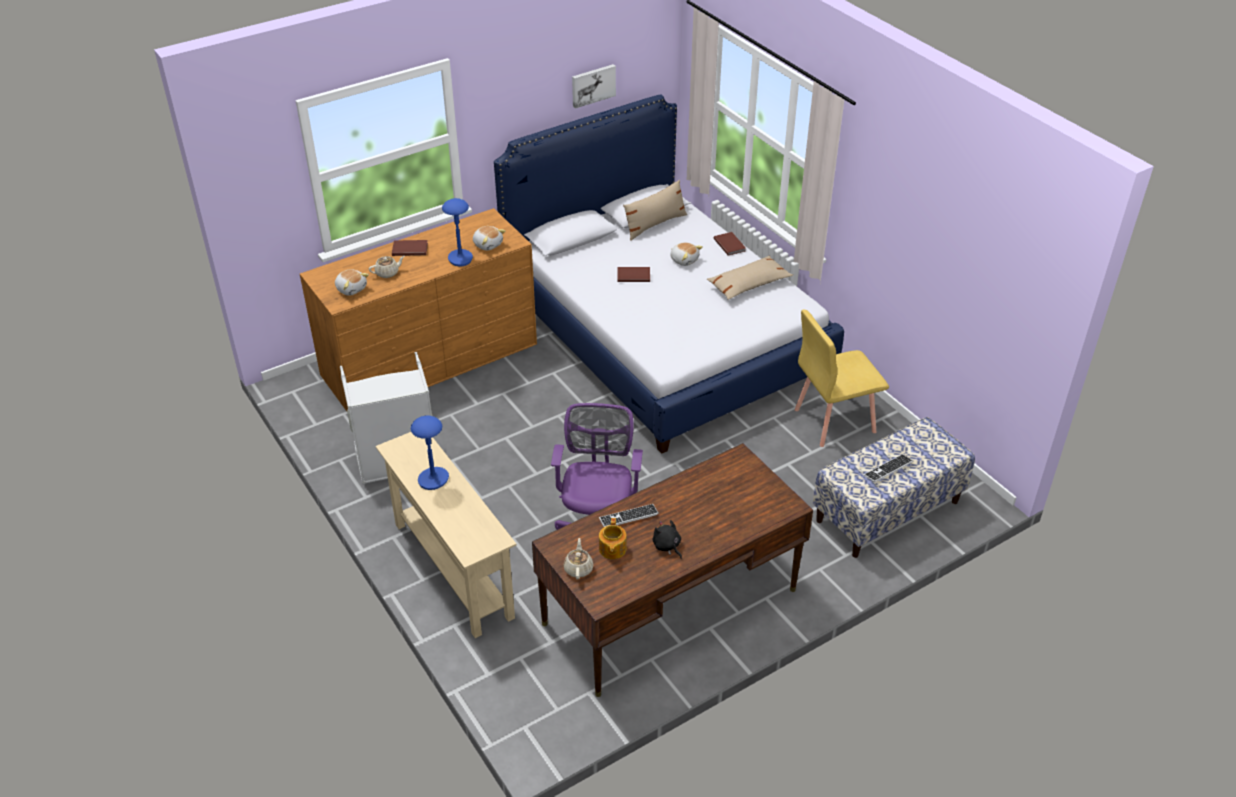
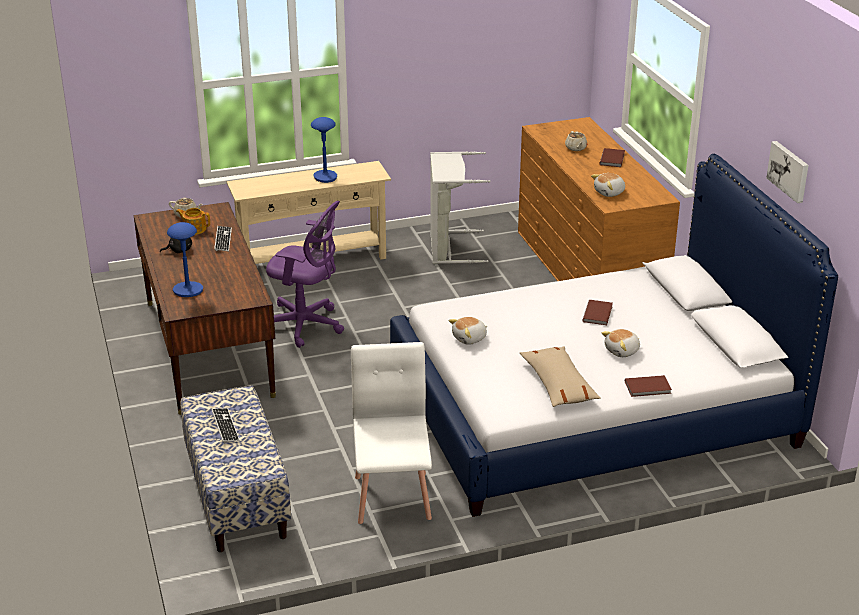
camera: 105 degrees right, 10 degrees down
(351, 288) = (557, 134): plush toy -> plush toy (470, 338)
(460, 259) = (588, 178): blue table lamp -> blue table lamp (188, 290)
(655, 224) = (704, 344): beige pillow -> none
(833, 420) = (393, 496): yellow chair -> white chair

